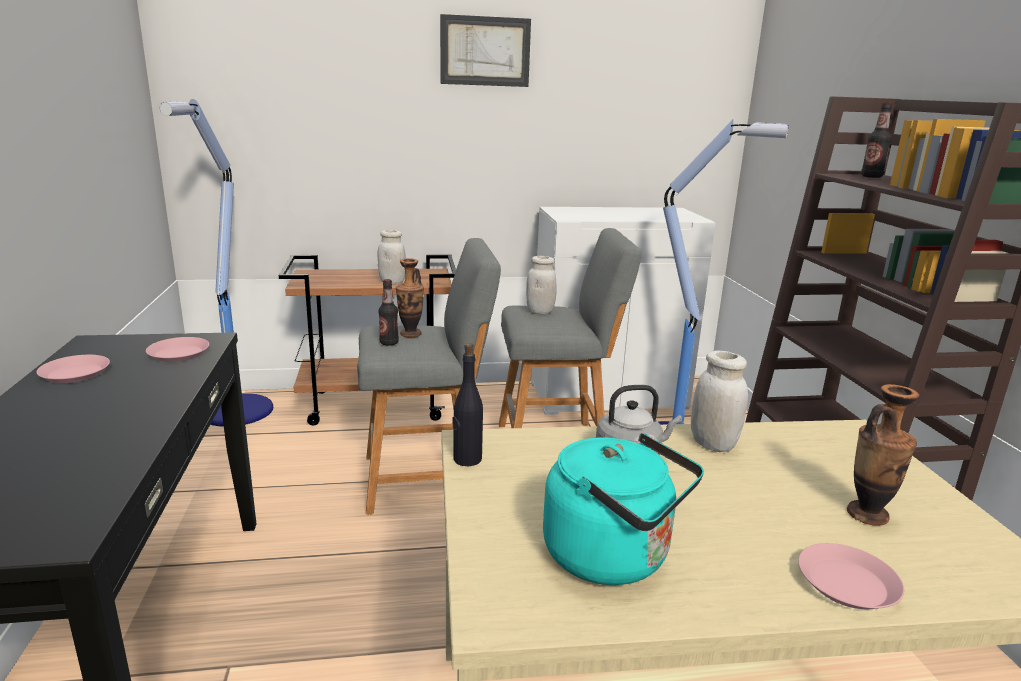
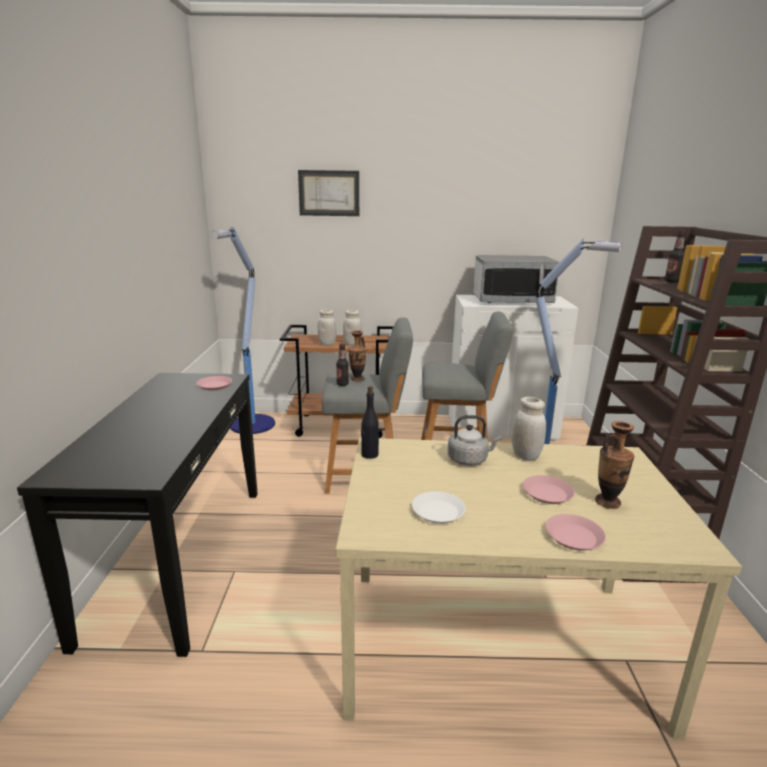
camera: 10 degrees right, 0 degrees up
(75, 373) = (158, 394): pink plate -> pink plate (547, 493)
(485, 51) = (420, 190): picture -> picture (329, 193)
(540, 311) = (447, 367): white jar -> white jar (327, 344)
(613, 557) = (438, 512): turquoise kettle -> white plate
(621, 213) = (512, 300): none -> microwave

